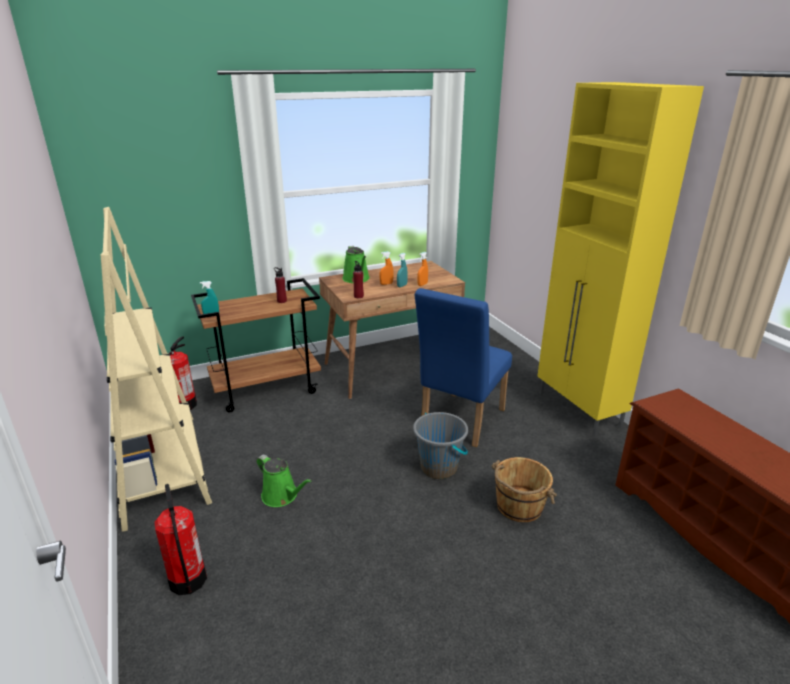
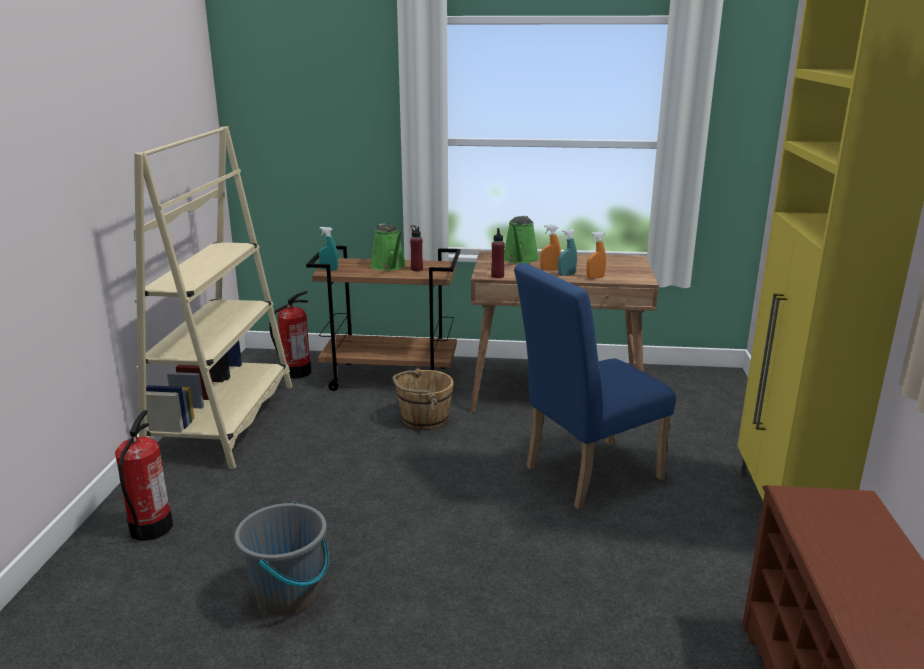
camera: 30 degrees right, 5 degrees down
(282, 496) = (304, 485): green watering can -> green watering can (389, 266)
(439, 467) = (506, 516): grey bucket -> grey bucket (288, 595)
(518, 506) = (565, 595): brown bucket -> brown bucket (423, 418)

